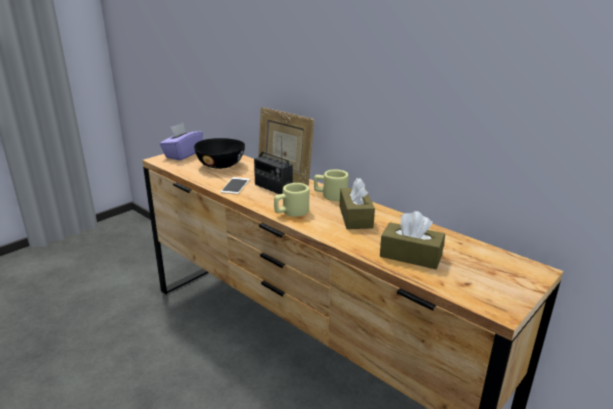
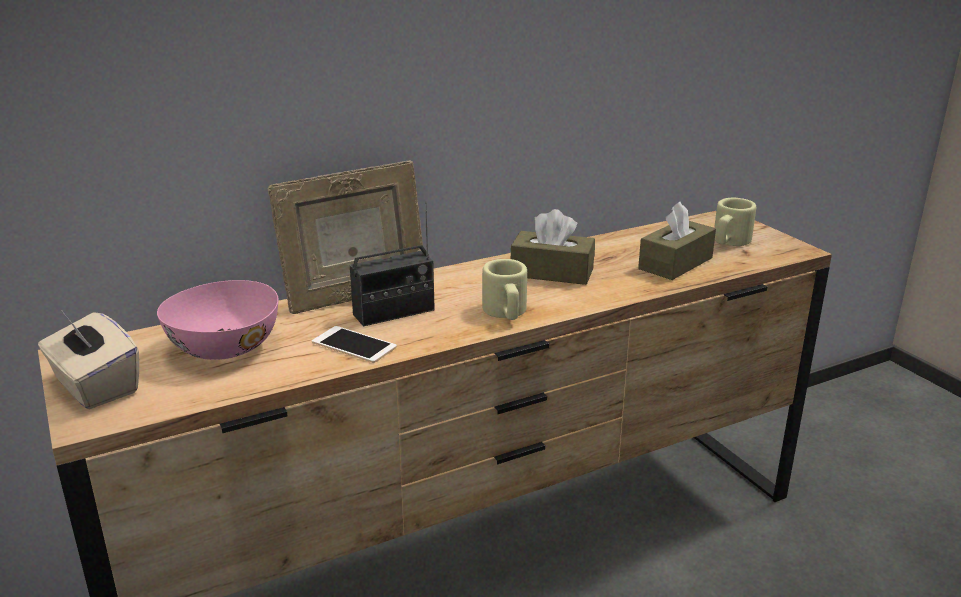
camera: 70 degrees left, 0 degrees up
(183, 154) = (95, 386): purple tissue box -> beige tissue box
(221, 165) = (225, 347): black bowl -> pink bowl
(330, 195) = (464, 275): beige mug -> beige mug (729, 242)

